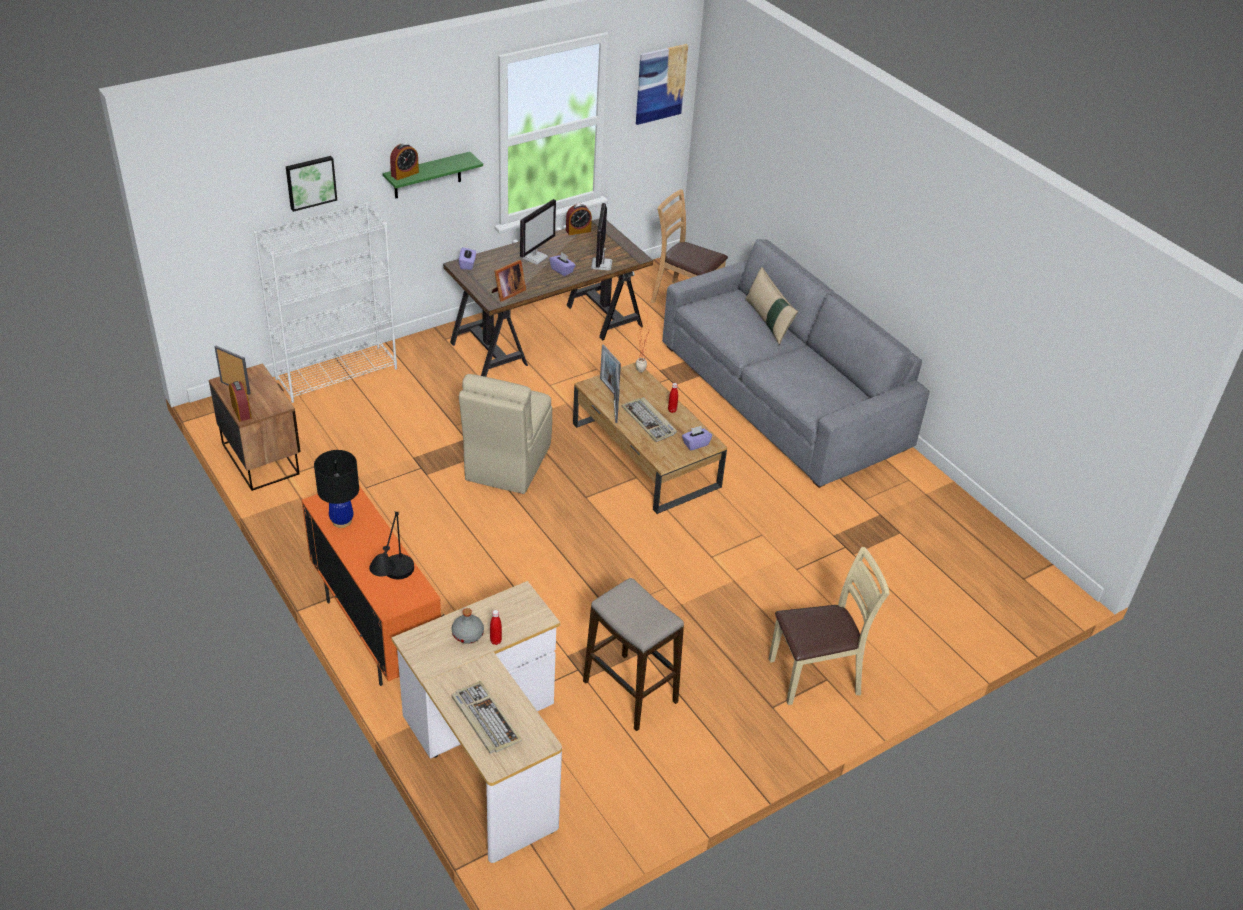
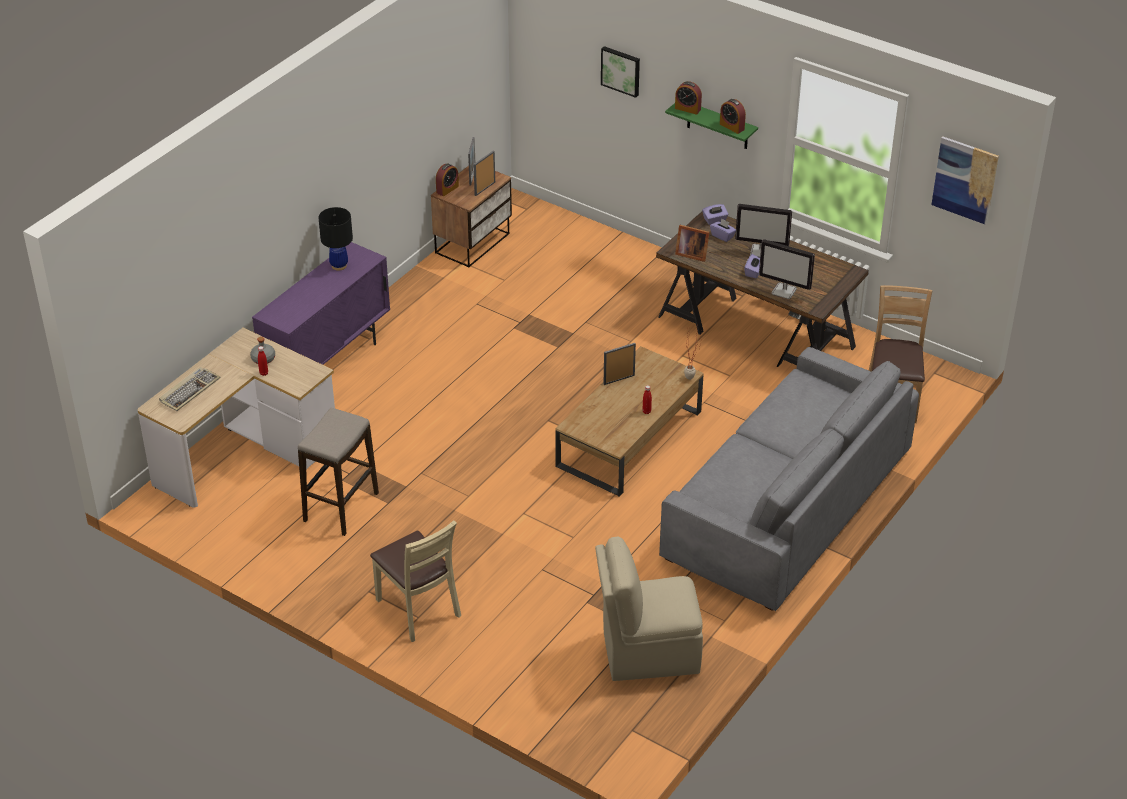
camera: 70 degrees right, 0 degrees up
(337, 373) = (602, 240): white bookcase -> none
(376, 632) = (328, 363): orange cabinet -> purple cabinet
(394, 588) = (286, 310): black table lamp -> none
(507, 464) = (558, 365): beige chair -> beige chair (648, 652)
(578, 231) = (829, 262): alarm clock -> alarm clock (732, 127)
(601, 265) = (784, 291): monitor -> monitor turned 135 degrees counterclockwise
(609, 388) = (649, 367): picture frame -> picture frame (485, 188)
(649, 421) = (620, 402): keyboard -> none
(695, 444) = (609, 437): purple tissue box -> purple tissue box (722, 236)
(768, 321) = (821, 429): beige pillow -> none

